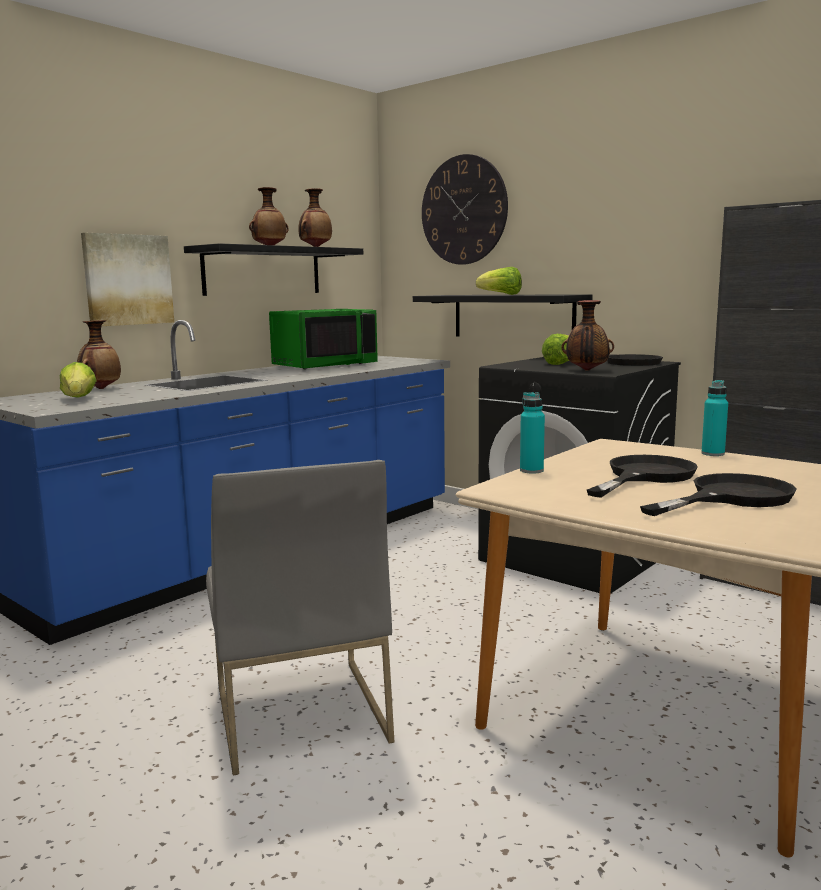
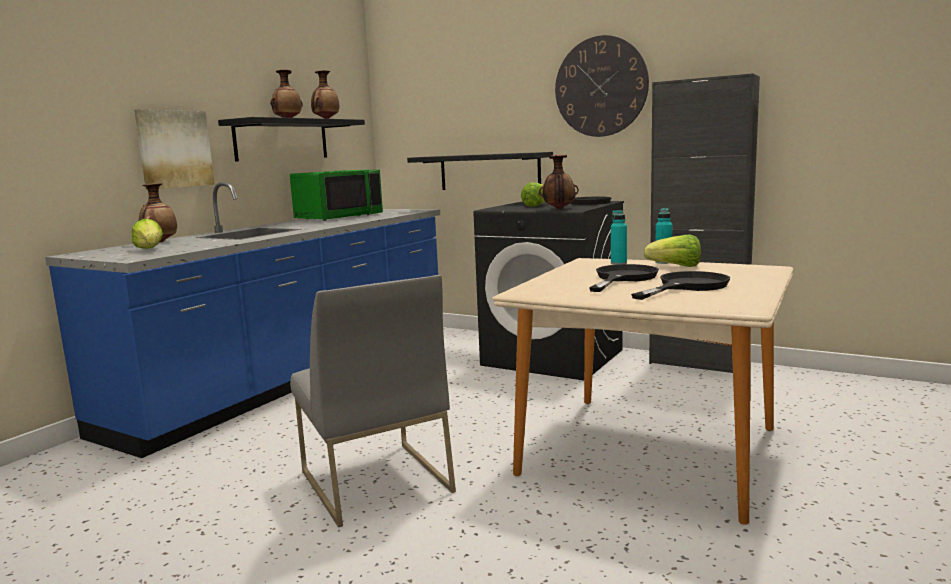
camera: 10 degrees left, 0 degrees up
(464, 210) = (444, 87): wall clock -> wall clock (601, 87)
(501, 294) = (480, 154): lettuce -> lettuce (675, 267)
(531, 470) = (540, 280): turquoise bottle -> turquoise bottle (618, 263)

